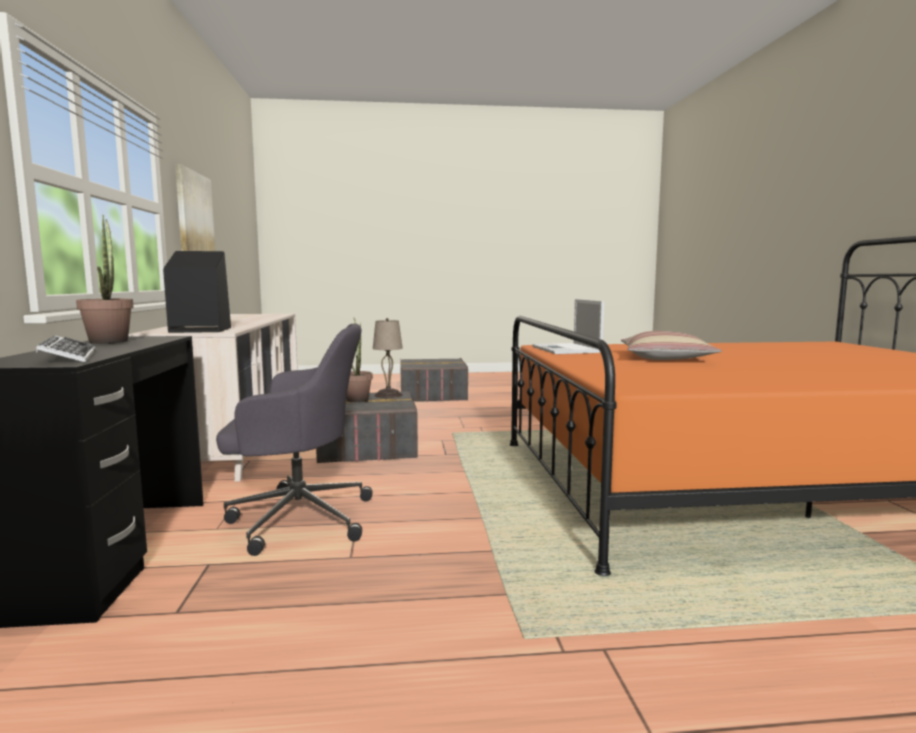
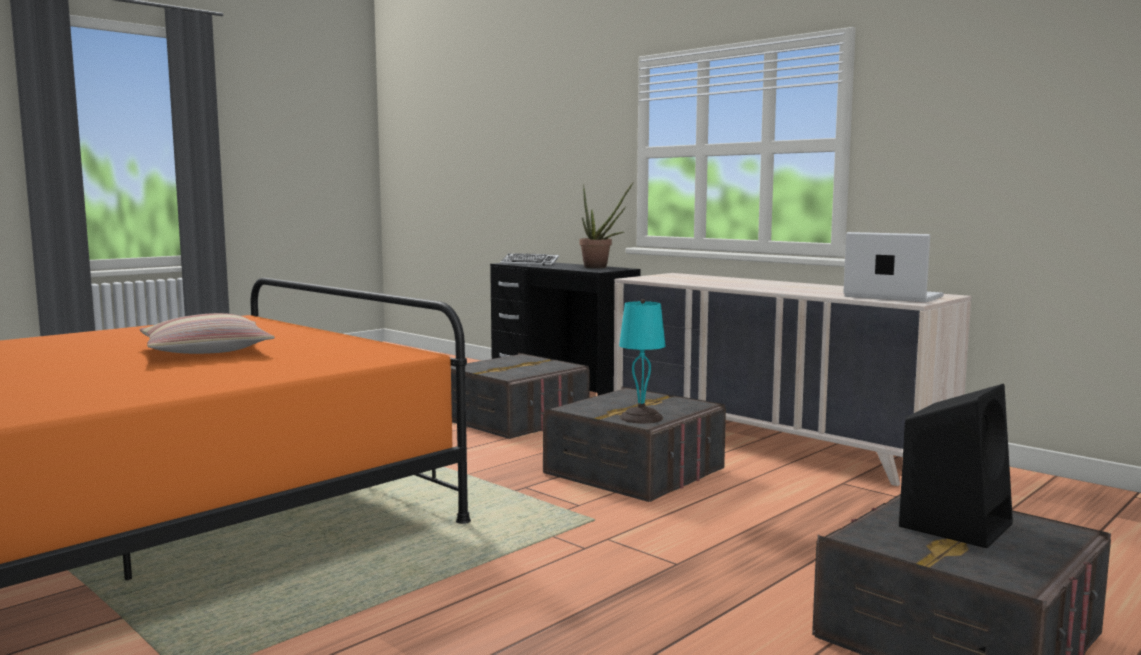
camera: 140 degrees right, 0 degrees up
(194, 216) = (971, 134): picture -> none
(198, 330) = (664, 277): black speaker -> black speaker (955, 524)
(297, 518) = (514, 419): grey office chair -> grey storage box
(357, 399) = (652, 406): potted plant -> none
(388, 395) = (641, 418): beige table lamp -> turquoise table lamp
(566, 350) = (358, 351): laptop -> laptop (891, 296)

